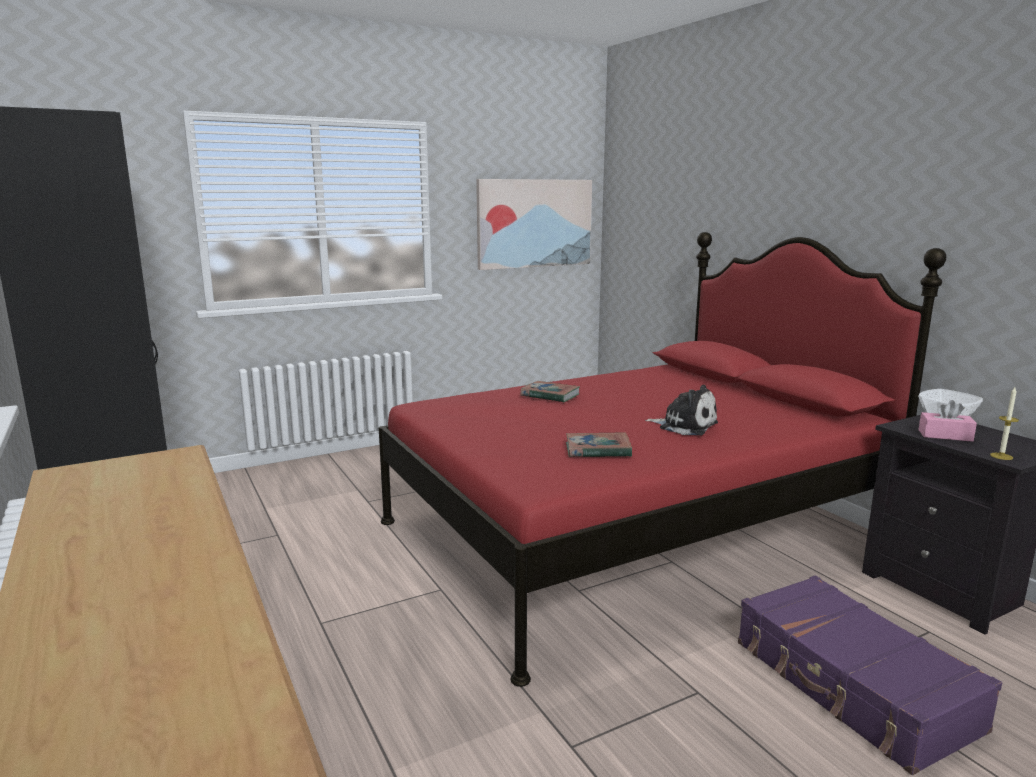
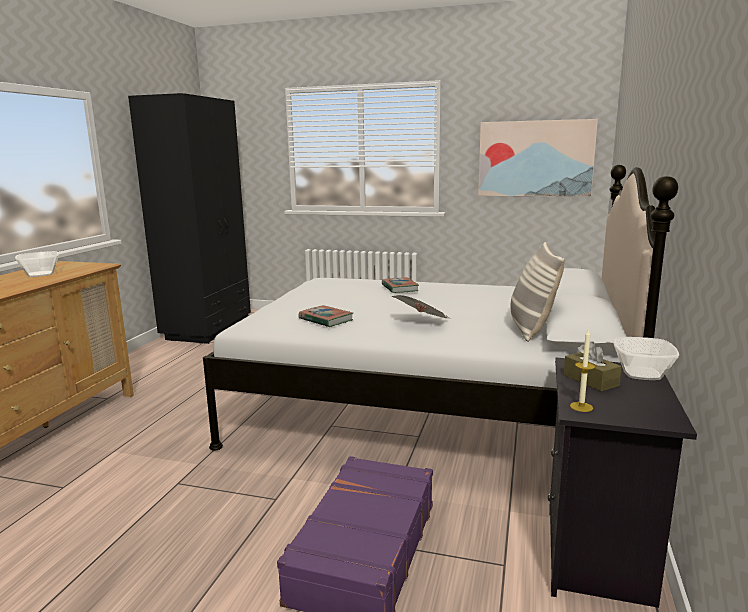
camera: 45 degrees right, 0 degrees up
(125, 500) = (41, 274): none -> bowl
(632, 534) = (429, 412): red bed -> white bed
(685, 426) = (422, 322): plush toy -> newspaper
(769, 408) = (530, 329): none -> pillow
(945, 435) = (590, 380): pink tissue box -> brown tissue box

